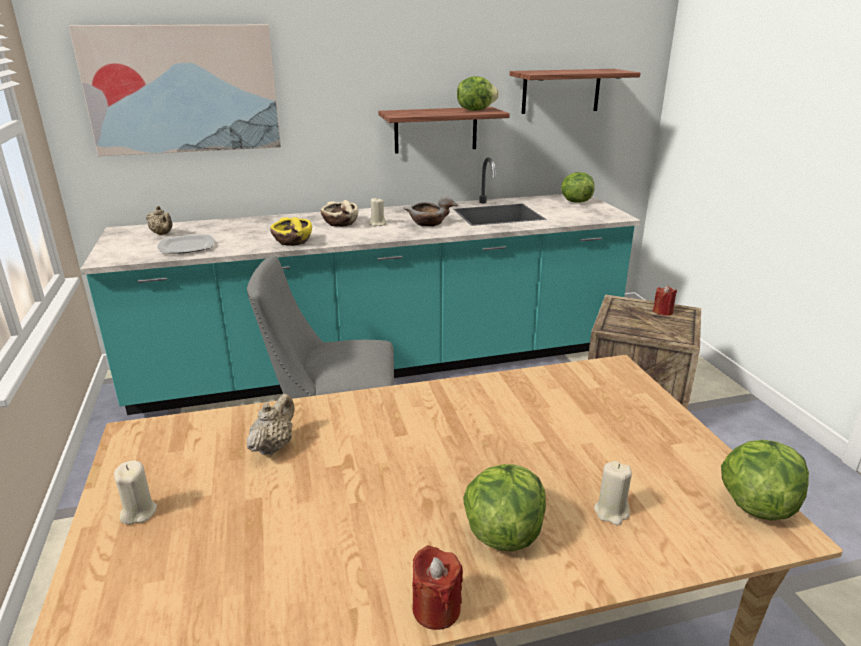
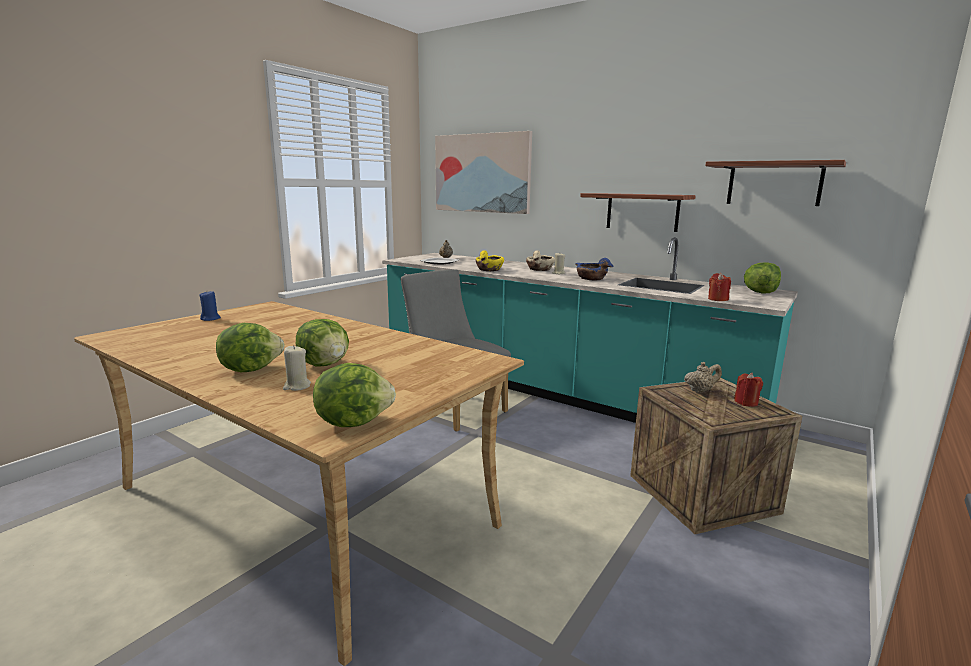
camera: 50 degrees right, 10 degrees down
(138, 512) = (210, 319): beige candle -> blue candle
(273, 446) = (282, 322): beige teapot -> beige teapot (700, 390)
(427, 223) = (591, 278): grey bowl -> blue bowl
(436, 609) = (176, 369): red candle -> red candle (717, 299)
(475, 110) = (664, 194): lettuce -> lettuce (325, 364)

